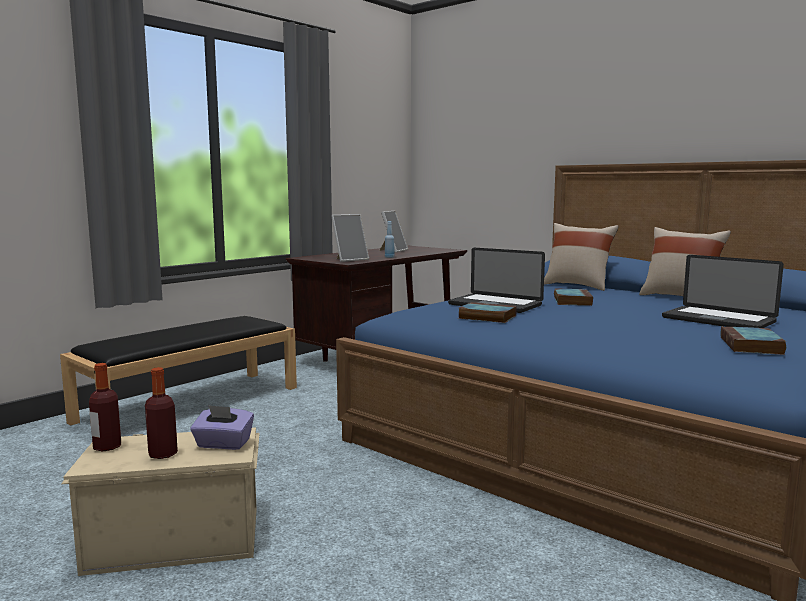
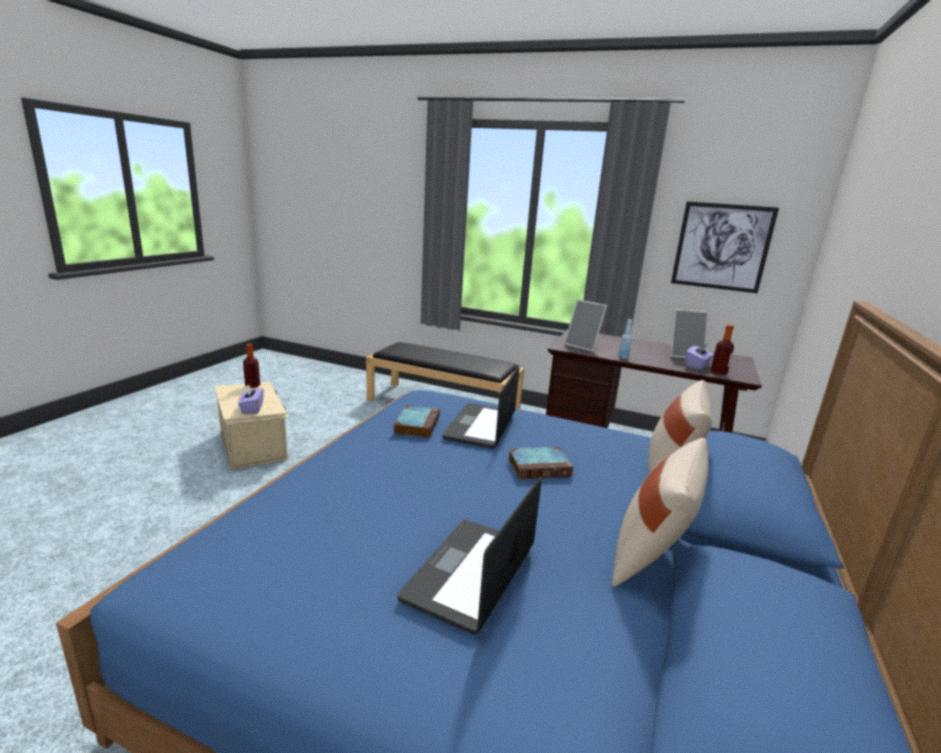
camera: 70 degrees right, 10 degrees up
(163, 454) = (238, 398): bottle -> bottle (718, 373)
(365, 159) = (722, 247): none -> picture
(421, 251) = (697, 366): none -> purple tissue box
(752, 346) = (303, 580): book -> none

